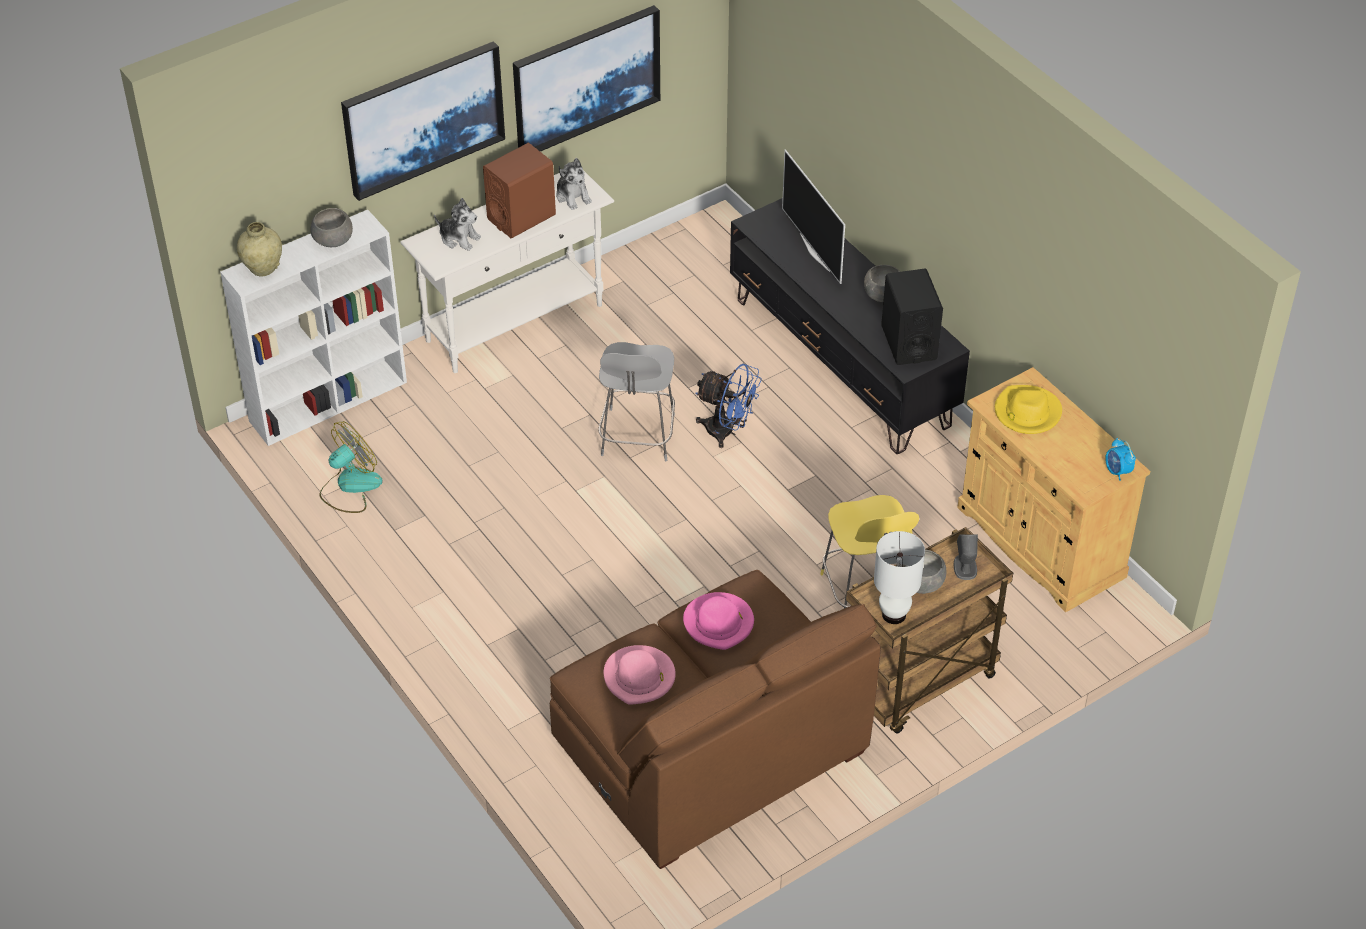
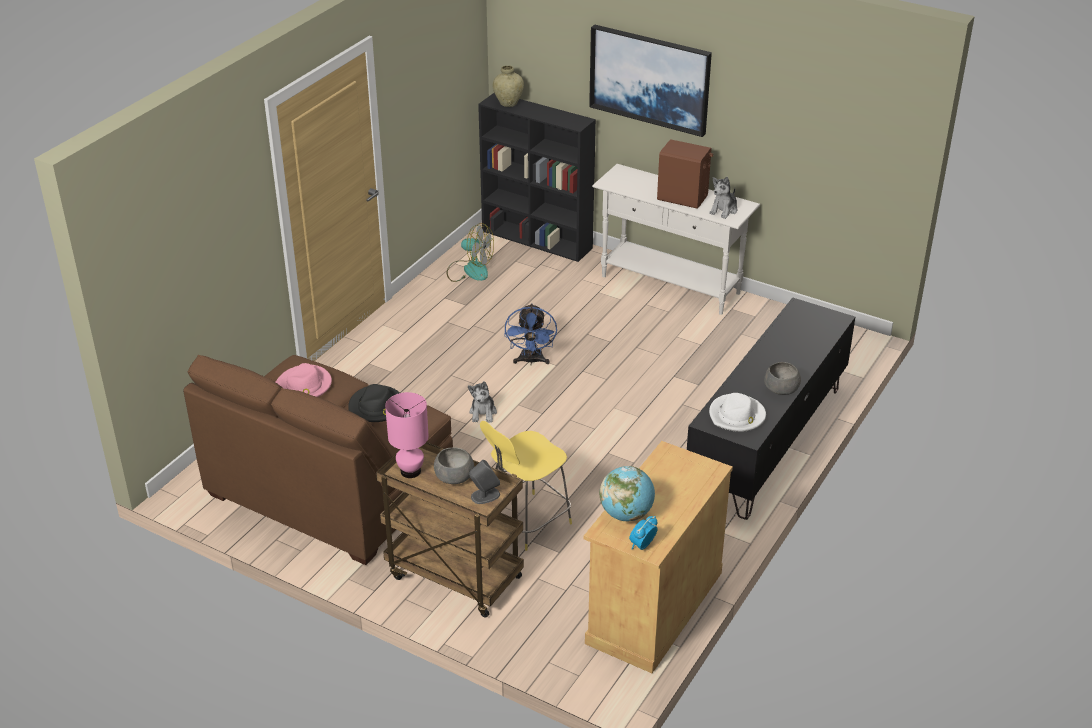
camera: 65 degrees right, 10 degrees down
(329, 400) = (538, 240): white bookcase -> black bookcase
(332, 239) = (556, 116): grey bowl -> none
(459, 238) = (638, 182): plush toy -> plush toy (483, 413)
(585, 79) = (781, 137): picture -> none
(637, 437) = (604, 368): grey stool -> none
(719, 623) = (376, 407): pink hat -> black hat
(727, 432) = (643, 407): blue fan -> blue fan (531, 361)
(815, 252) = (797, 344): television -> none
(893, 614) = (410, 471): white table lamp -> pink table lamp
(908, 342) = (737, 416): black speaker -> white hat
(1027, 412) = (673, 476): yellow hat -> none
(1067, 466) = (626, 514): none -> globe

